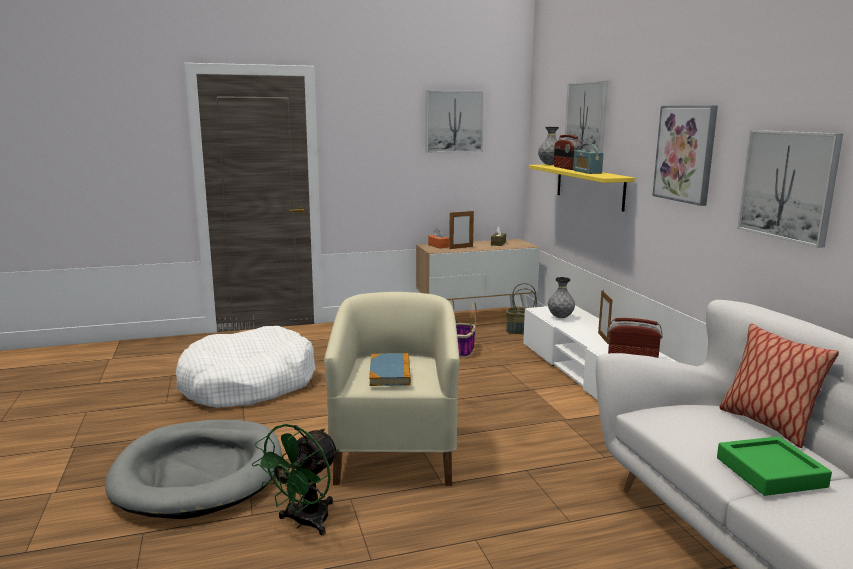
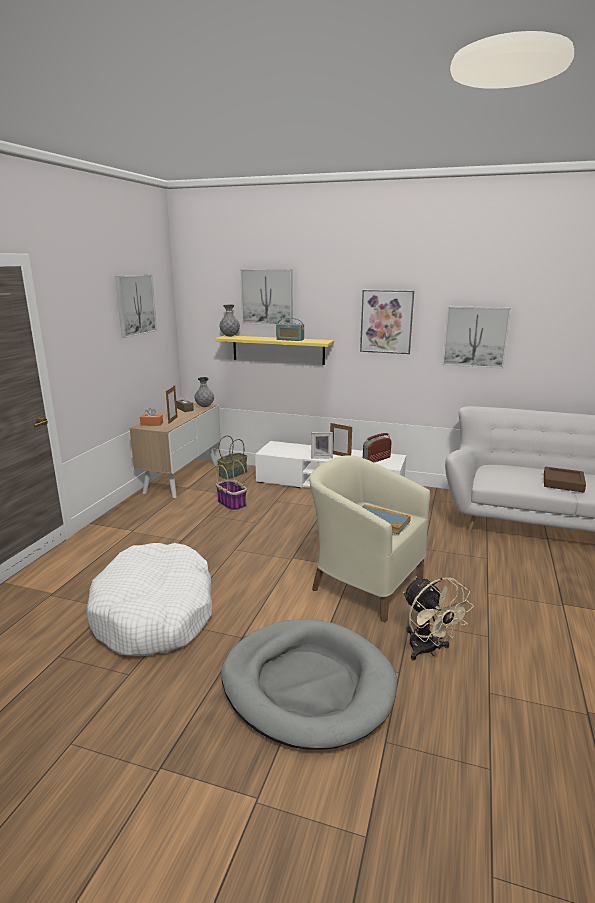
camera: 55 degrees left, 5 degrees up
(304, 523) = (428, 650): green fan -> beige fan
(560, 317) = (289, 452): grey vase -> grey vase (205, 407)
(566, 168) = (258, 338): radio -> none
(579, 332) = (321, 457): none -> picture frame
(766, 424) = (512, 465): pillow -> none
(770, 472) = (563, 483): green tray -> brown tray

